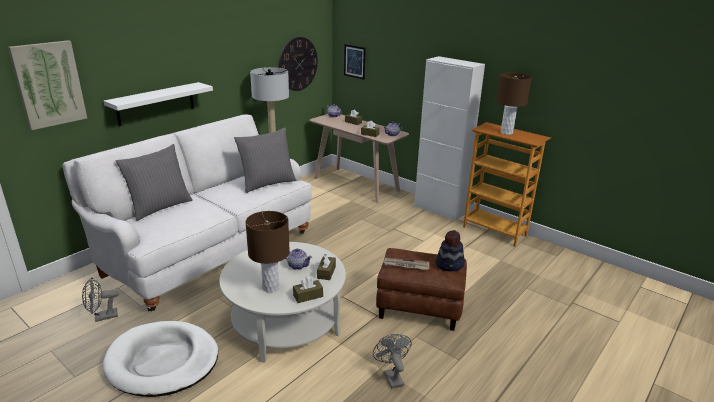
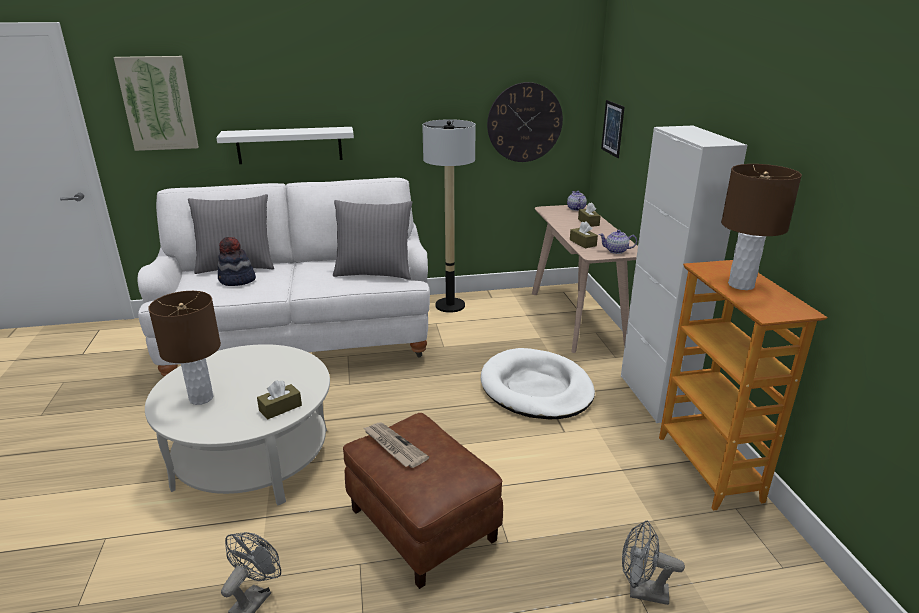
camera: 40 degrees right, 0 degrees up
(102, 317) = (134, 369): grey fan -> grey fan (641, 592)
(163, 361) = (106, 438): white dog bed -> white dog bed (536, 388)
(297, 265) = (268, 385): teapot -> none
(308, 296) = (215, 427): brown tissue box -> none
(450, 264) = (454, 476): hat -> hat (237, 280)

